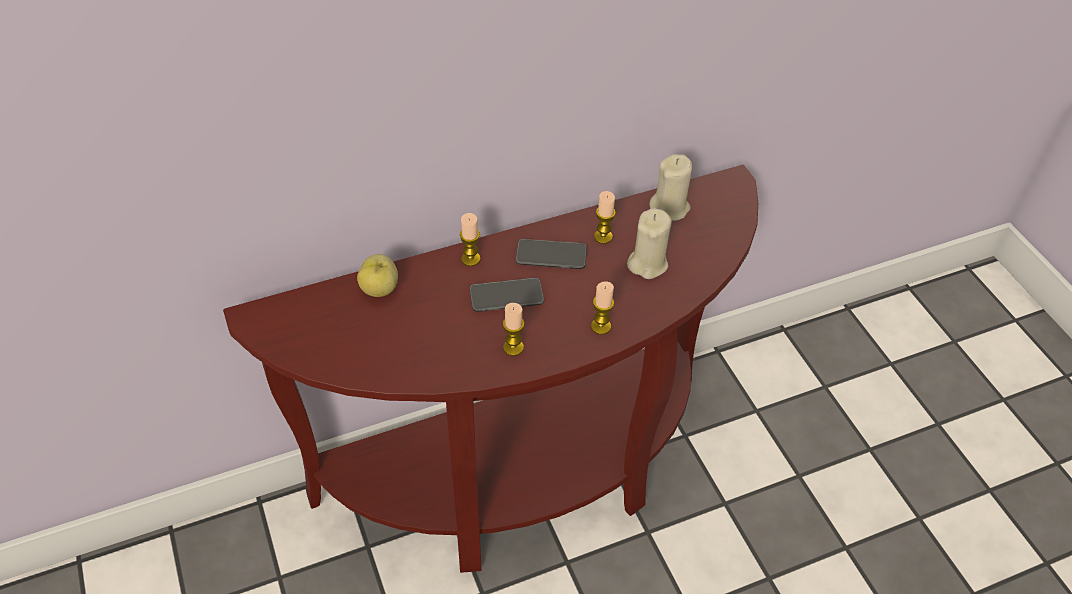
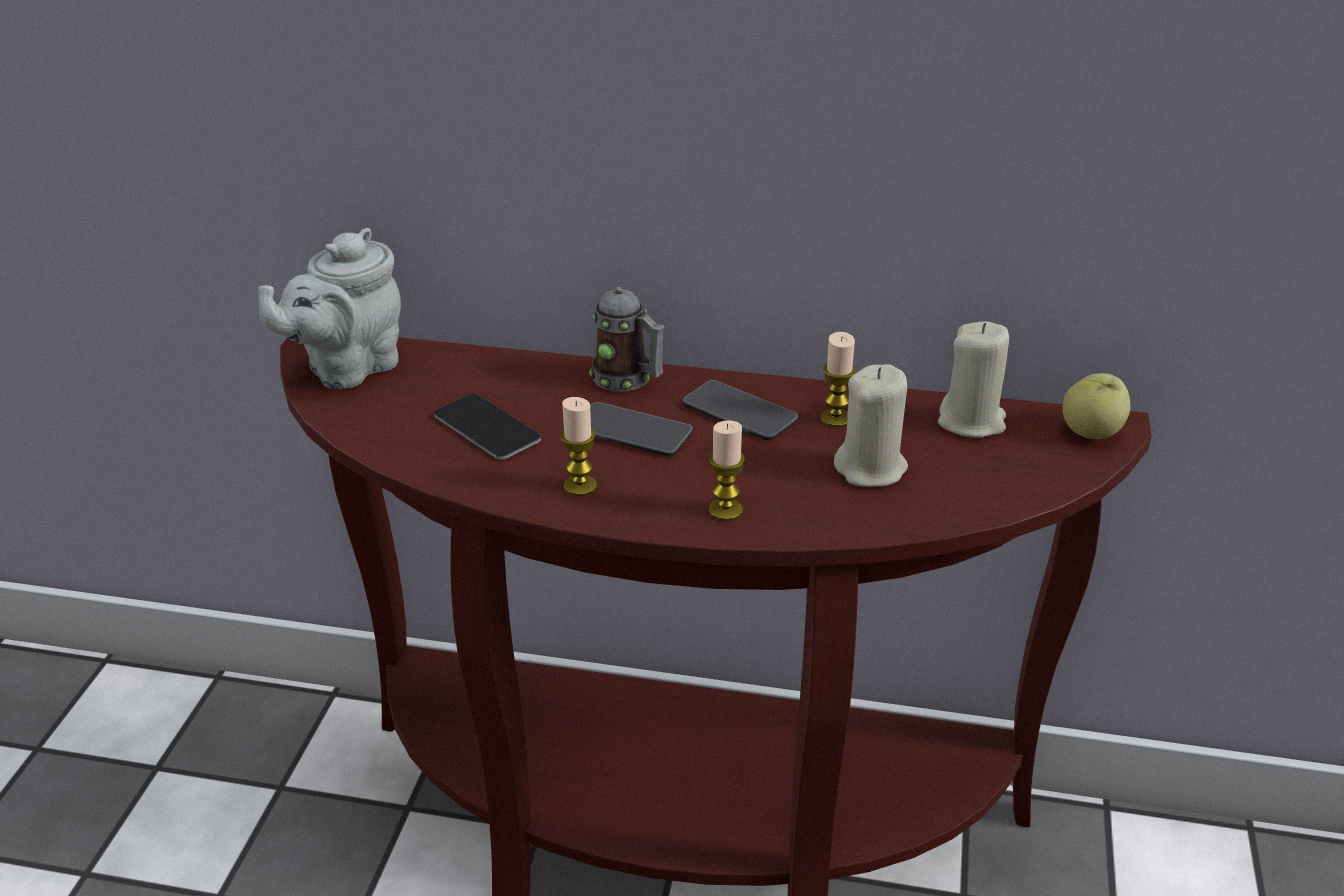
camera: 35 degrees right, 15 degrees down
(294, 327) = (347, 369): none -> grey teapot
(380, 289) = (485, 369): apple -> apple (1092, 432)
(423, 332) = (487, 428): none -> phone
(470, 259) = (628, 380): candle -> mug

